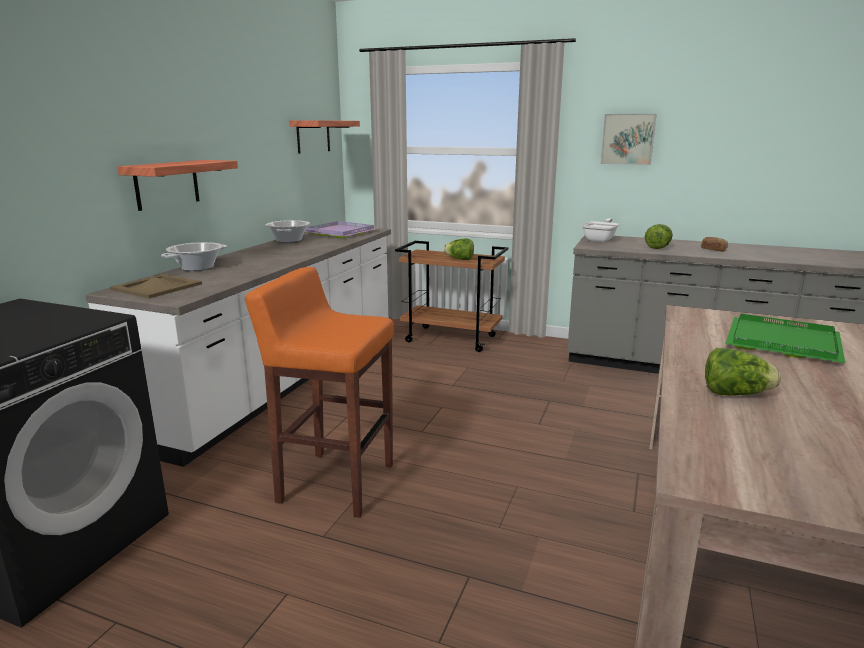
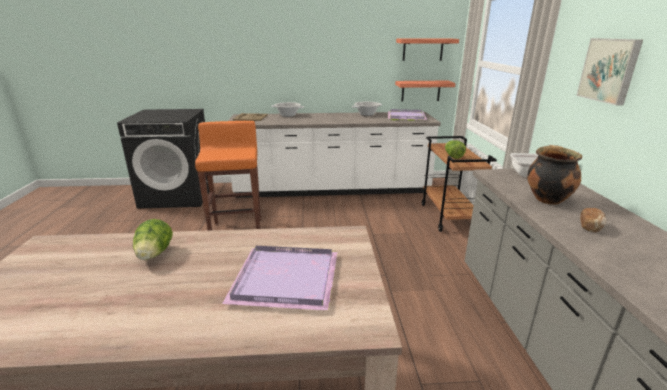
camera: 65 degrees right, 5 degrees up
(167, 184) = (287, 71): shelf -> shelf (421, 91)
(658, 247) = (547, 199): lettuce -> cooking pot
(785, 342) = (287, 280): green tray -> purple tray

